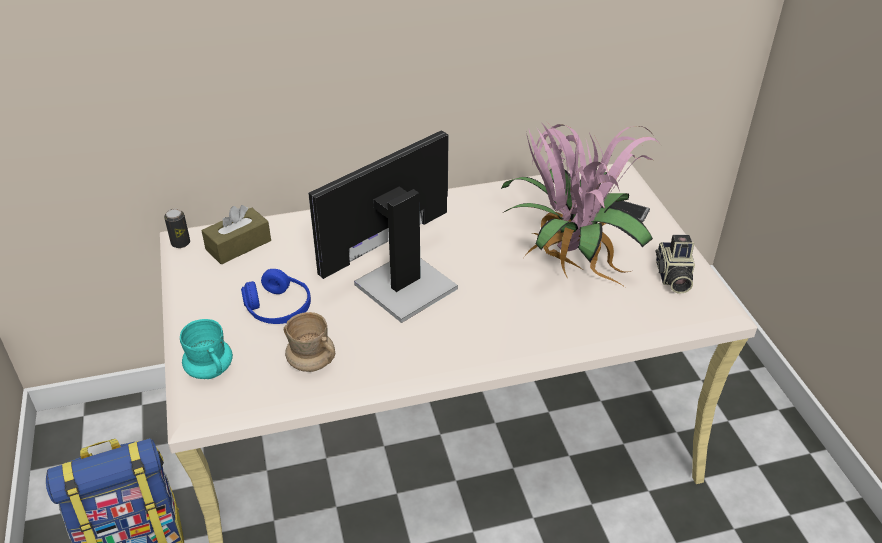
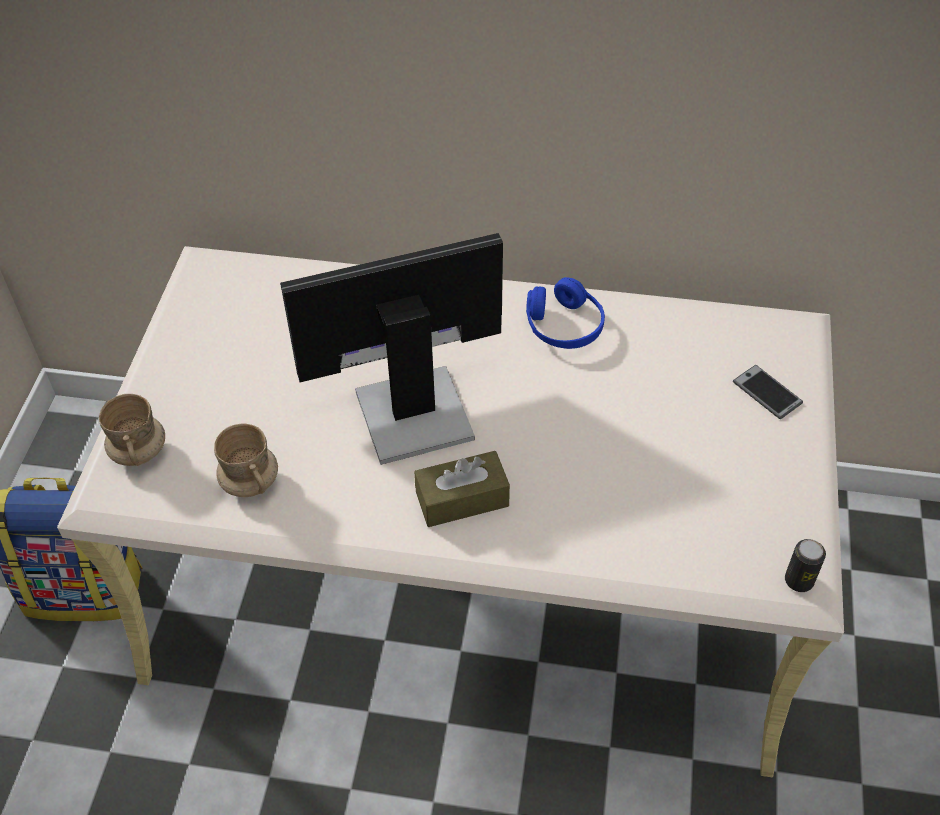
camera: 25 degrees right, 10 degrees up
(180, 243) = (194, 270): can -> can (799, 580)
(210, 370) = (139, 452): turquoise mug -> beige mug
(238, 245) = (255, 294): brown tissue box -> brown tissue box (462, 499)
(278, 308) = (253, 396): blue headphones -> blue headphones (564, 326)
(568, 261) = (640, 446): potted plant -> none
(672, 277) = (766, 518): camera -> none

